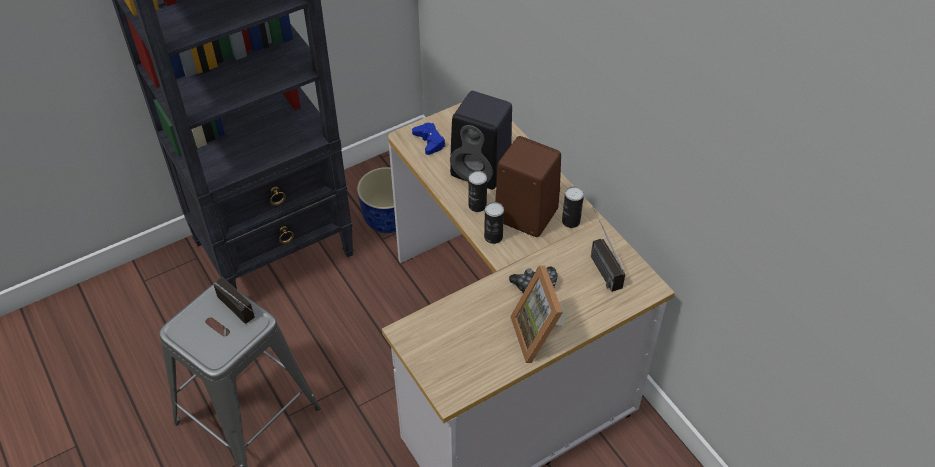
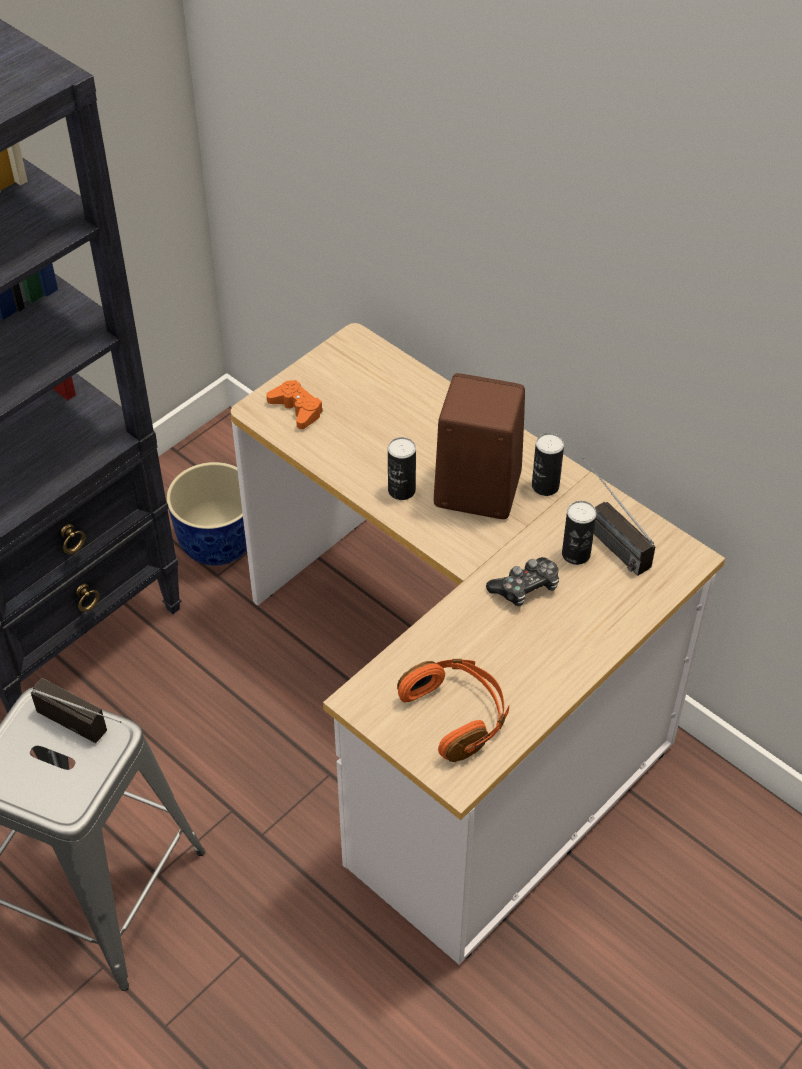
camera: 15 degrees left, 0 degrees up
(429, 141) = (297, 409): blue game controller -> orange game controller
(462, 355) = (457, 715): none -> orange headphones
(483, 169) = (391, 435): black speaker -> none
(493, 237) = (441, 531): can -> can (576, 554)
(540, 335) = (559, 660): picture frame -> none

